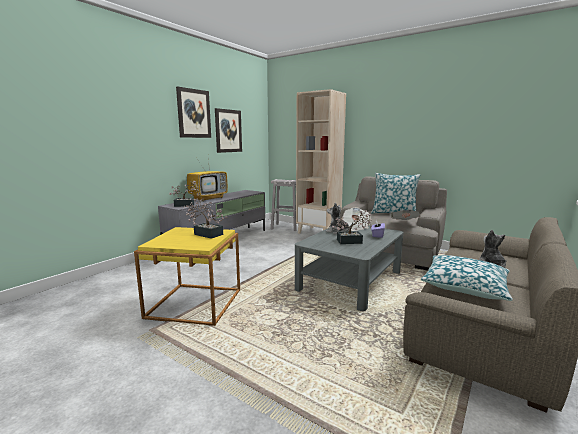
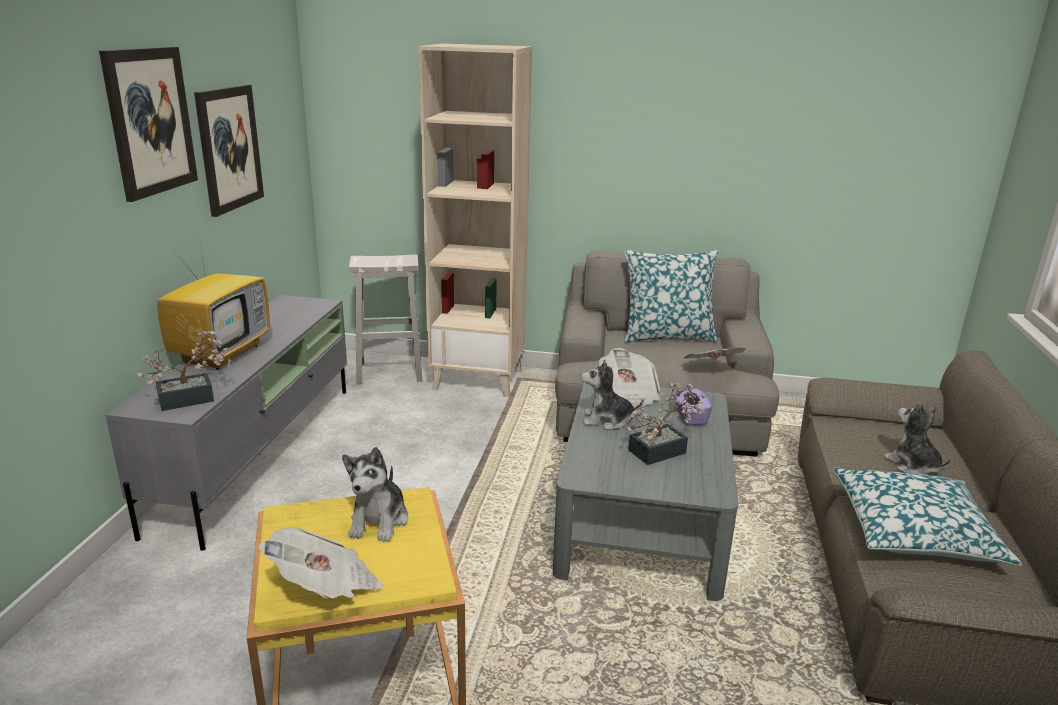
camera: 25 degrees left, 10 degrees up
(168, 243) = (326, 587): none -> newspaper
(206, 234) = (379, 521): potted plant -> plush toy

